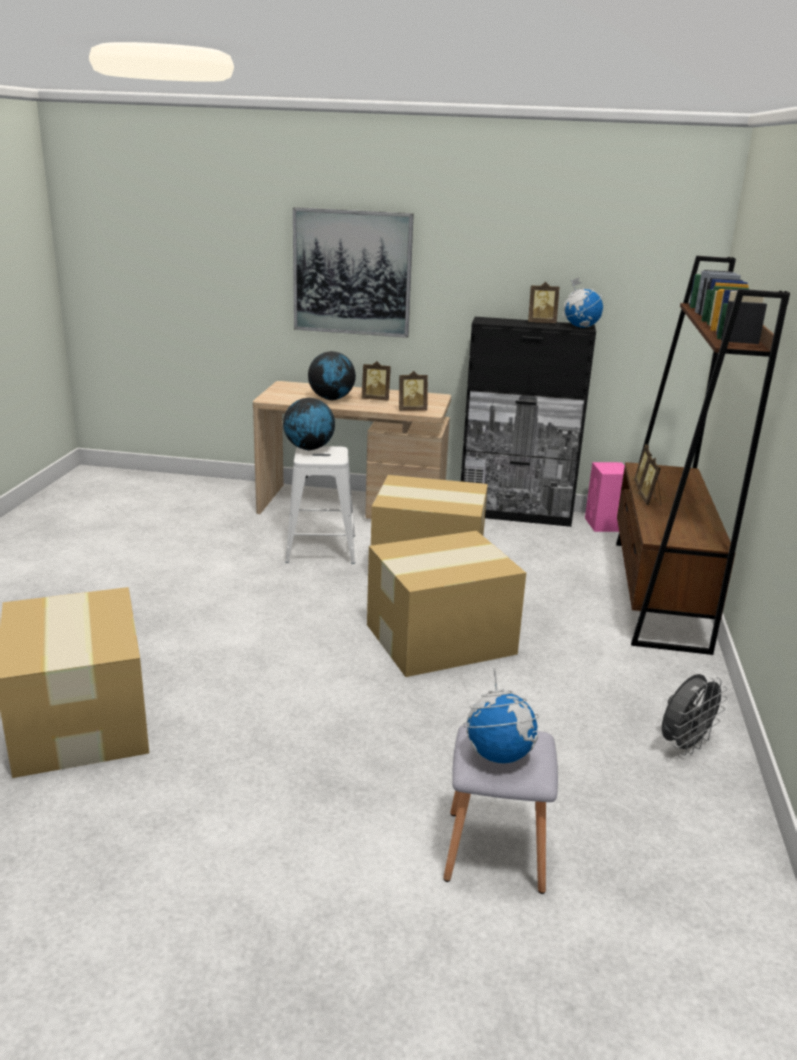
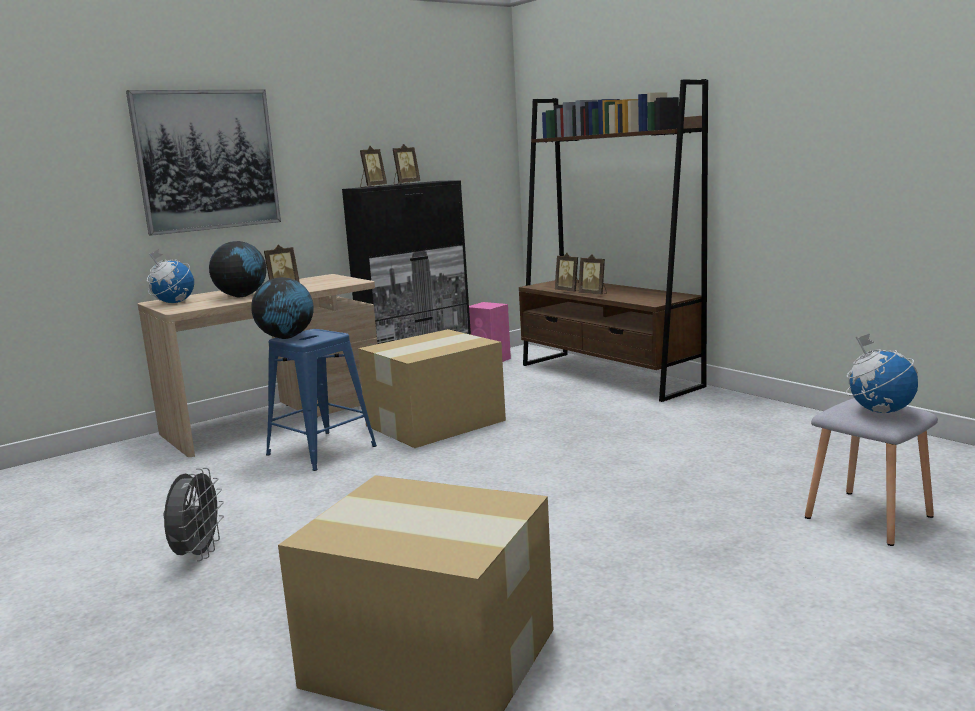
camera: 45 degrees left, 10 degrees down
(321, 548) = (321, 450): white stool -> blue stool
(411, 410) = (338, 284): picture frame -> picture frame (372, 186)
(442, 639) = (558, 451): cardboard box -> none
(580, 327) = (441, 181): globe -> globe (173, 303)
(684, 745) = (800, 425): grey fan -> grey fan (198, 555)

